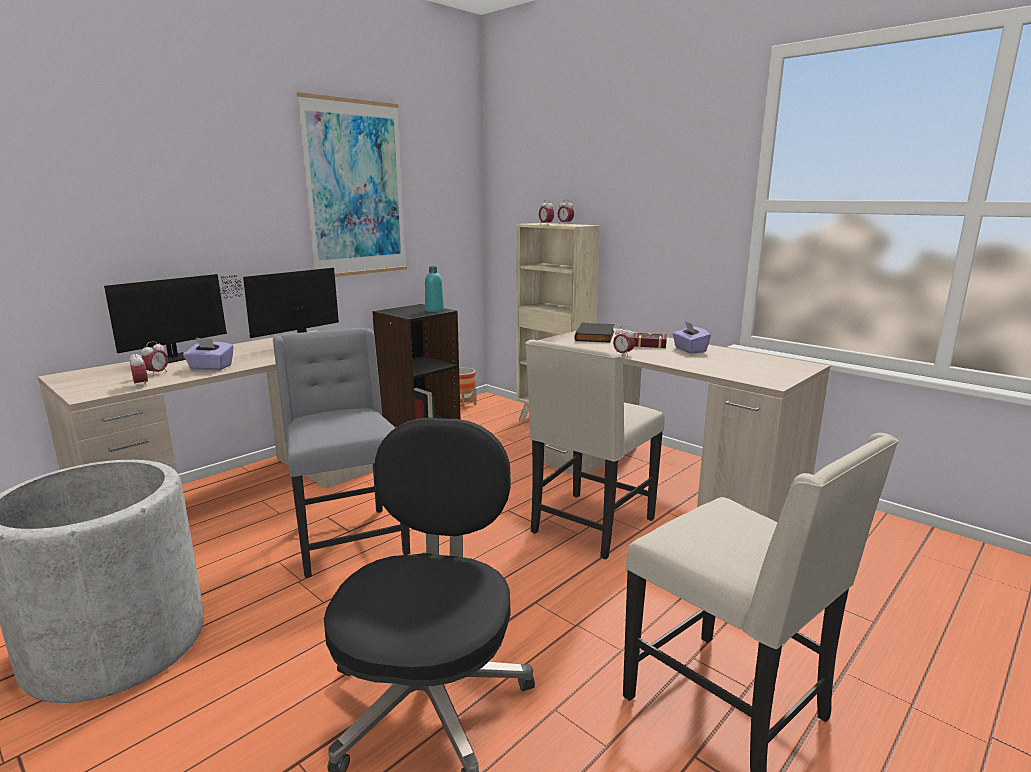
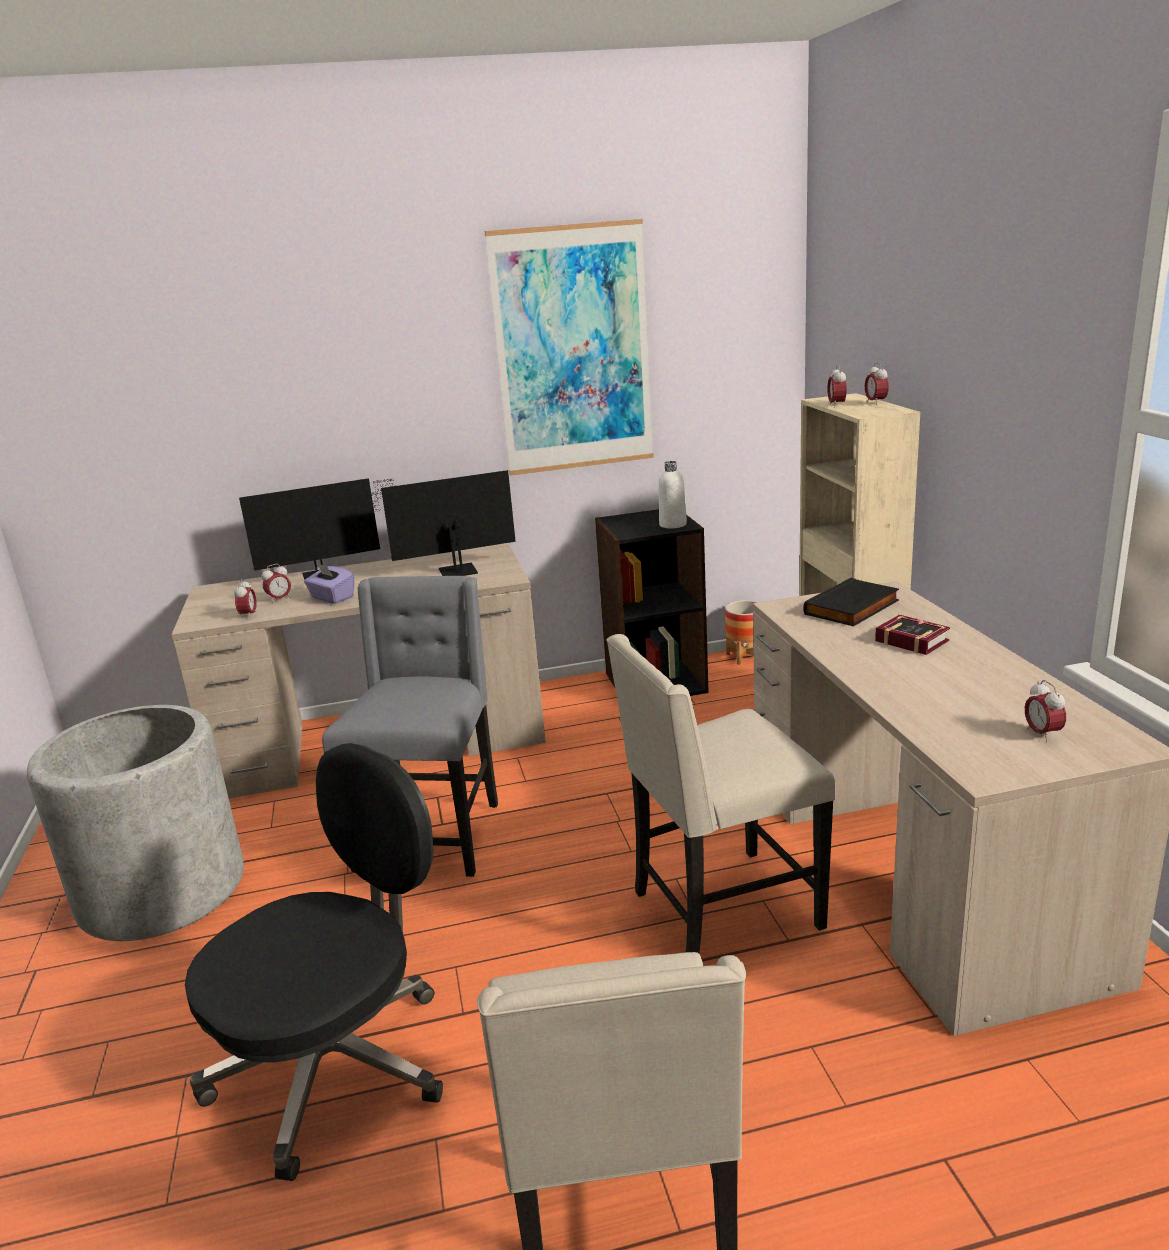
camera: 35 degrees right, 5 degrees up
(434, 310) = (673, 525): turquoise bottle -> white bottle
(623, 354) = (833, 658): alarm clock -> alarm clock (1042, 734)
(689, 350) = (962, 666): purple tissue box -> none

